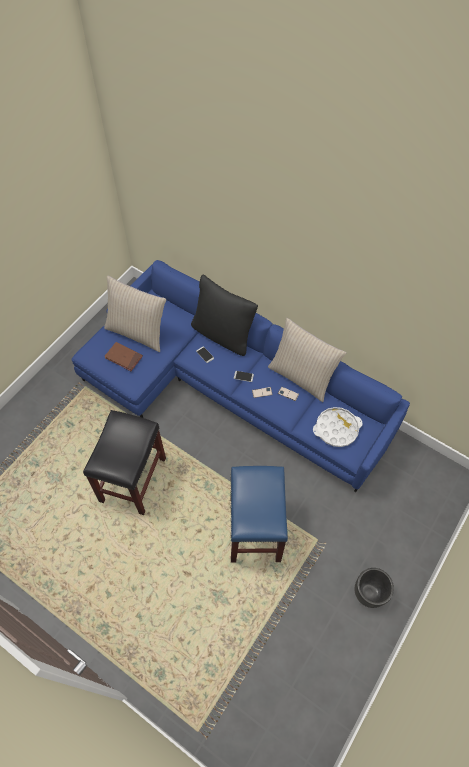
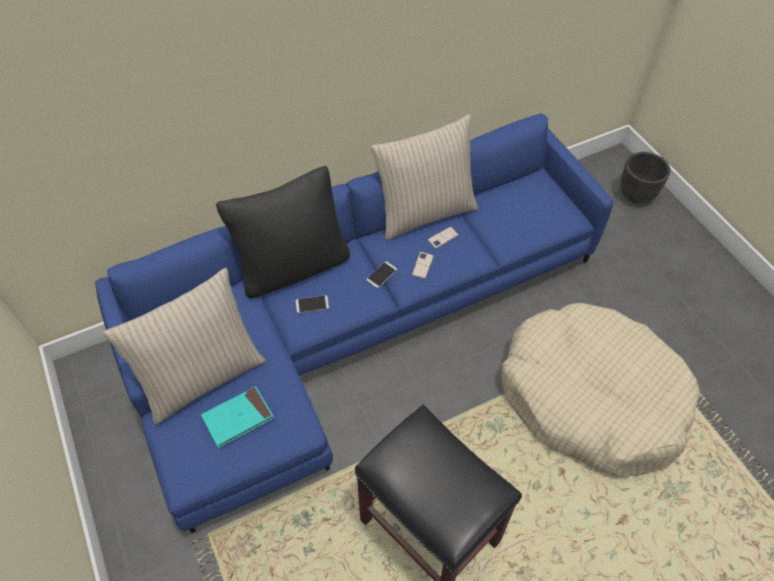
camera: 60 degrees left, 5 degrees down
(123, 357) = (238, 418): brown book -> turquoise book
(255, 530) = (590, 397): blue stool -> beige dog bed
(336, 429) = (526, 213): white tray -> none
(369, 593) = (724, 314): black planter -> black planter (636, 194)

